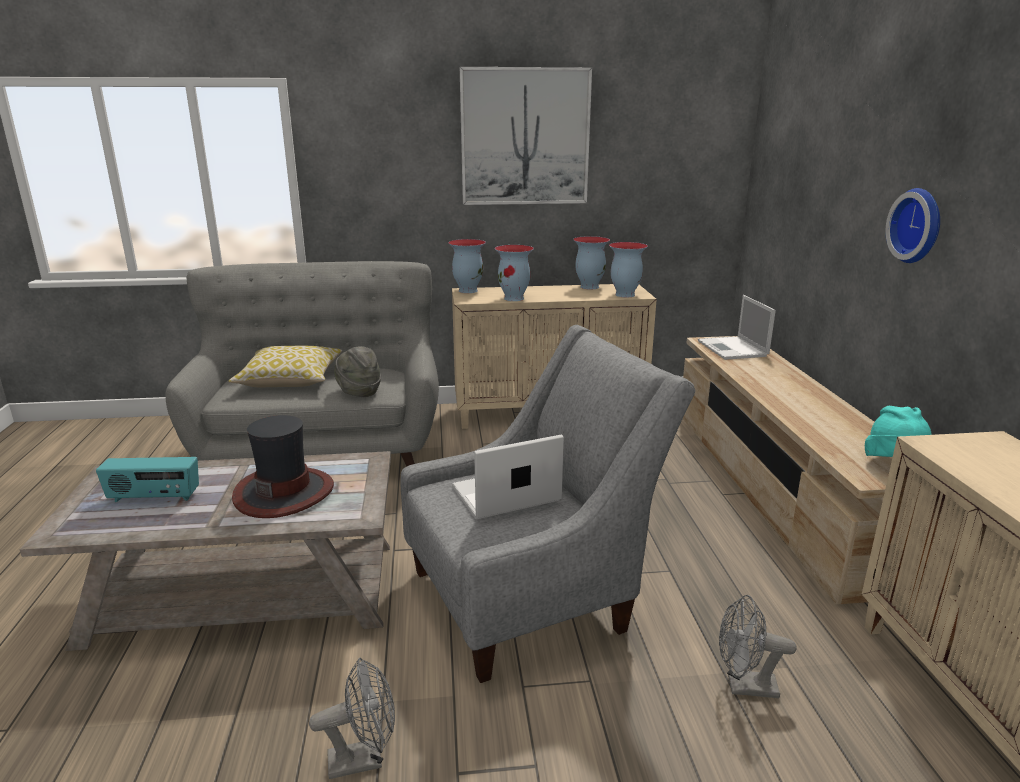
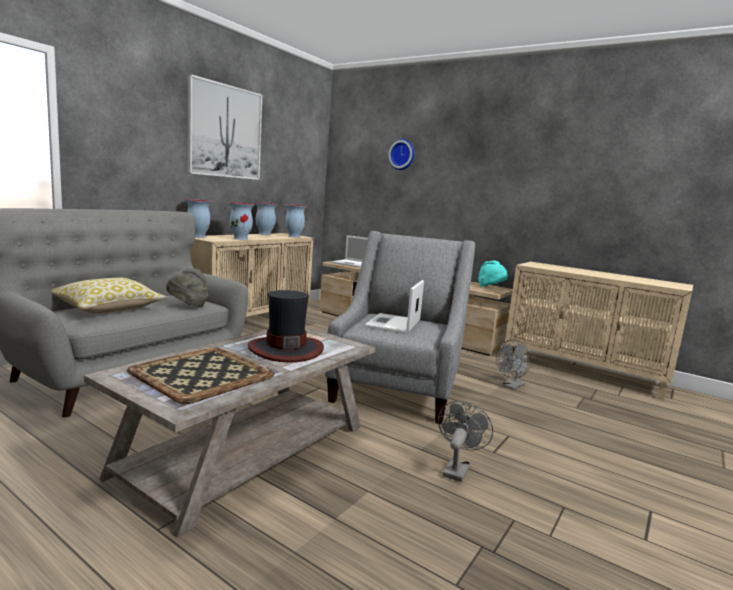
camera: 50 degrees left, 10 degrees down
(154, 497) = (202, 373): radio -> tray
(919, 225) = (466, 186): wall clock -> wall clock (402, 154)

